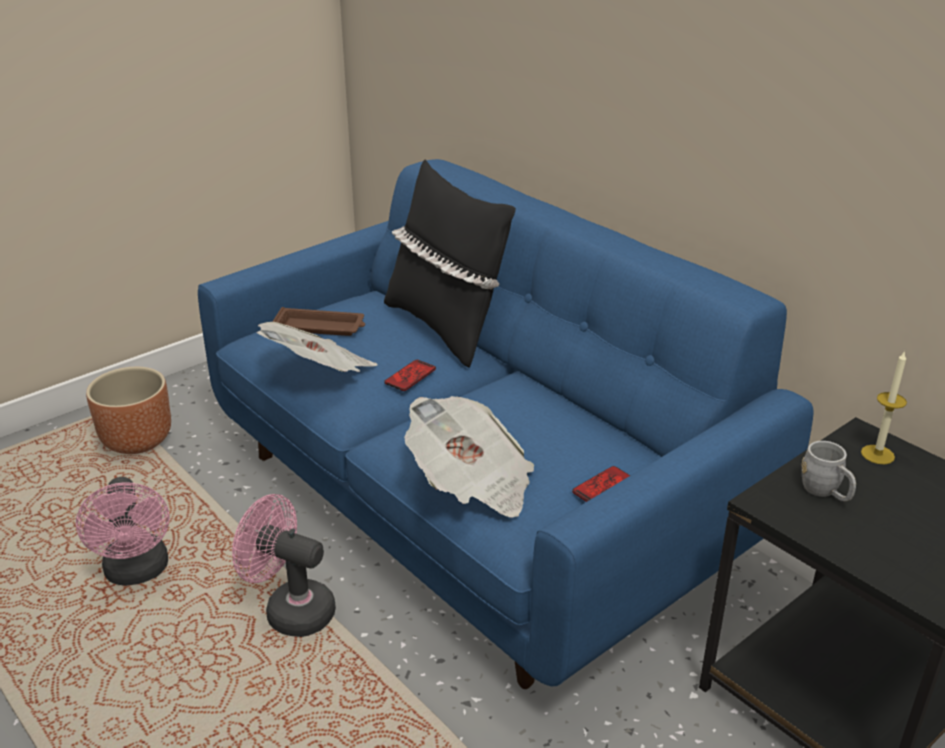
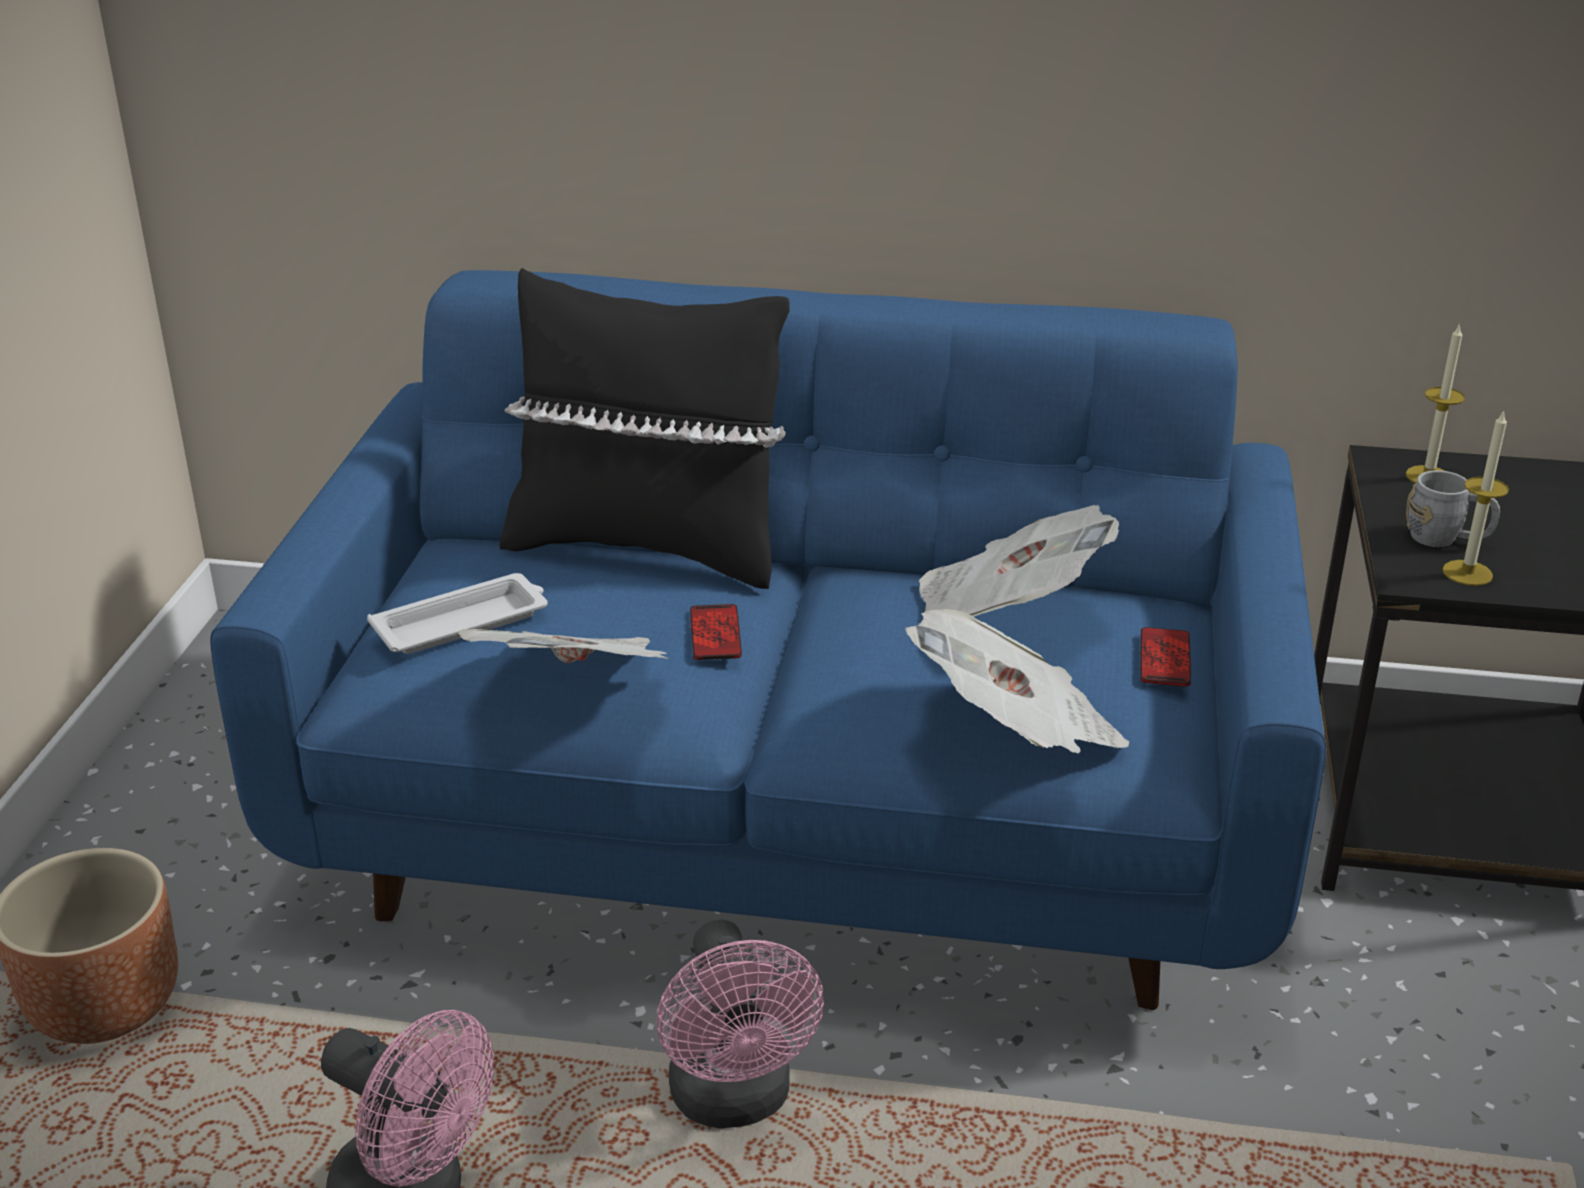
camera: 40 degrees left, 0 degrees up
(290, 610) = (735, 1101): pink fan -> pink fan turned 90 degrees counterclockwise
(320, 327) = (463, 623): brown tray -> white tray
(559, 426) = (1006, 611): none -> newspaper
(806, 516) = (1467, 573): none -> candle

